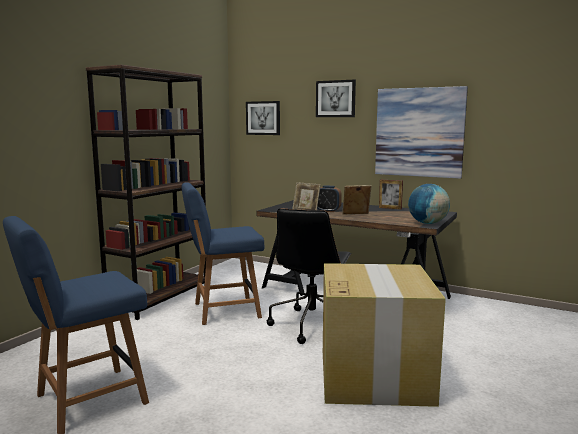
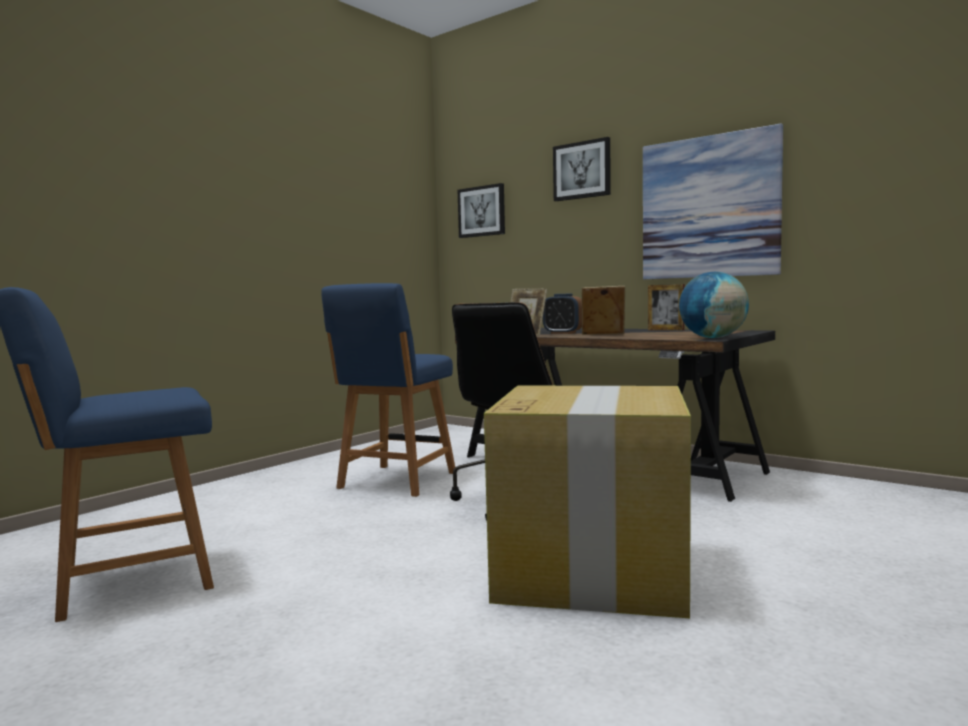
camera: 10 degrees right, 5 degrees down
(160, 298) = (313, 465): brown bookcase -> none
(224, 311) = (395, 481): blue chair -> blue chair turned 60 degrees counterclockwise

